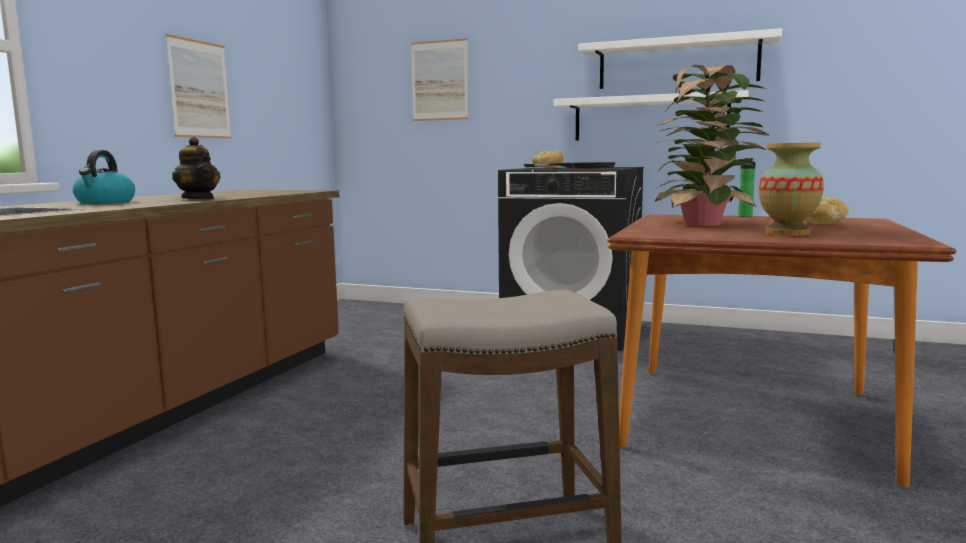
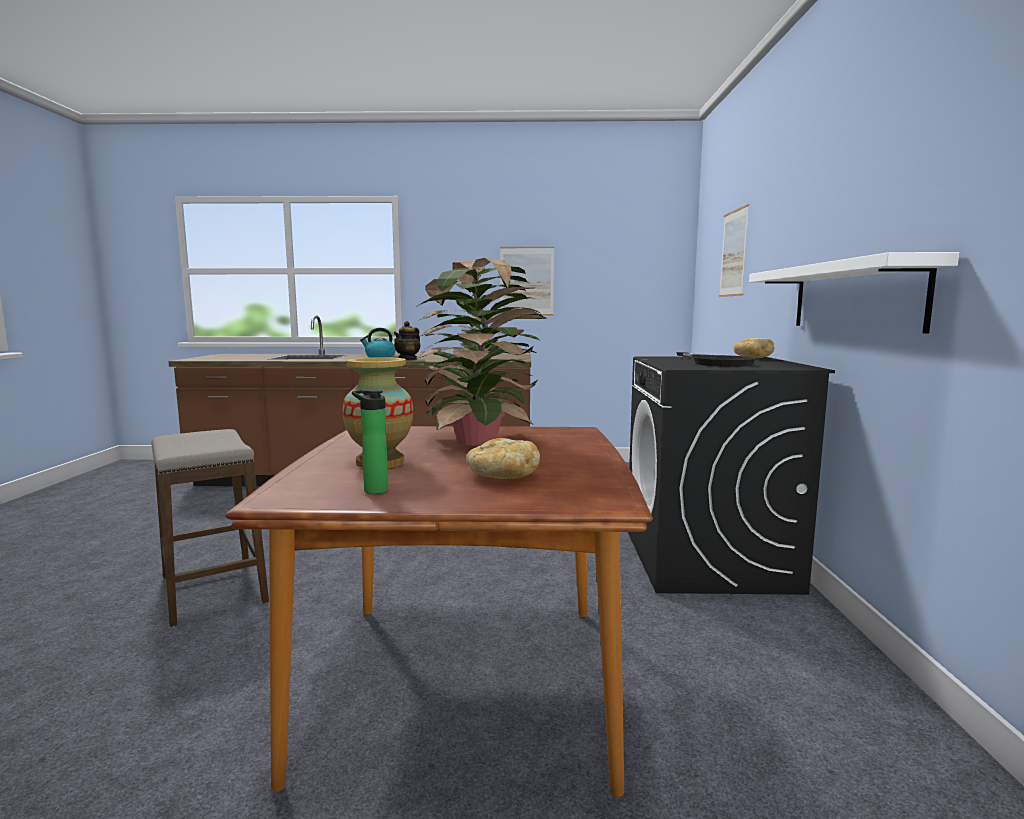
camera: 70 degrees right, 0 degrees up
(677, 63) = (885, 208): white shelf -> none
(744, 216) = (590, 452): bottle -> bottle (373, 490)

